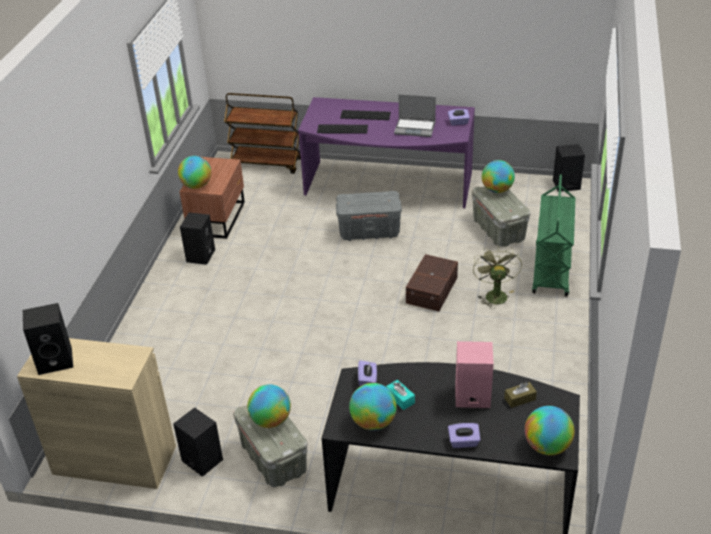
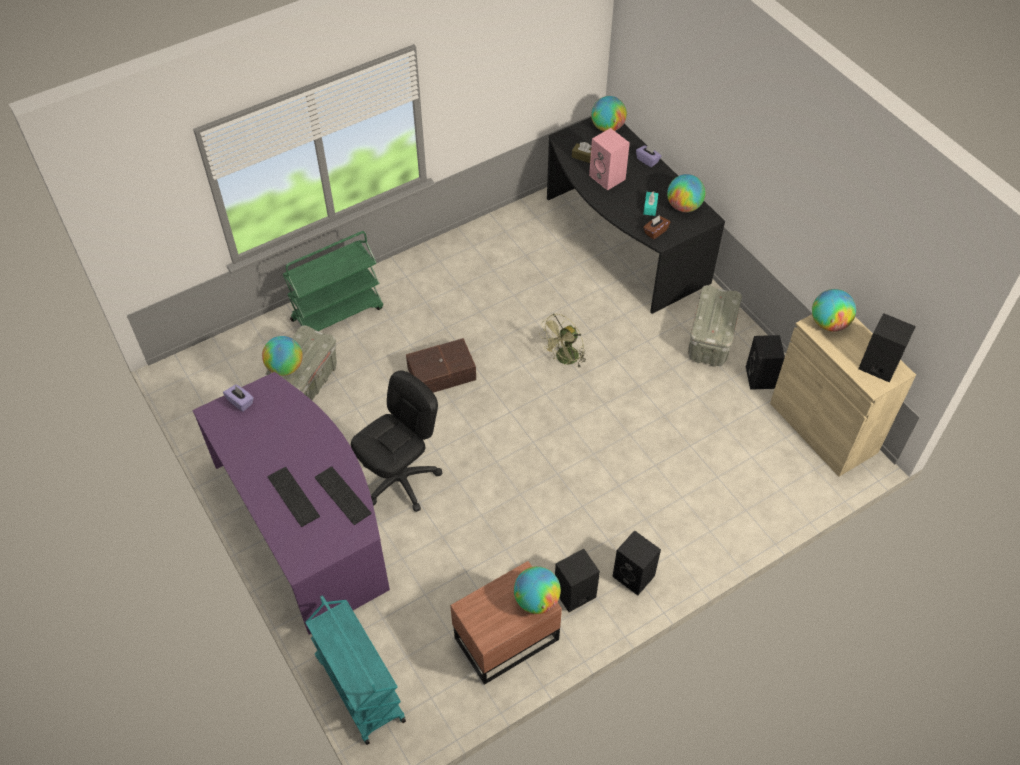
camera: 135 degrees left, 15 degrees up
(266, 163) = (359, 688): brown cart -> turquoise cart
(271, 420) = (712, 316): globe -> globe (829, 323)
(367, 381) = (655, 232): purple tissue box -> brown tissue box
(369, 232) = (401, 479): grey storage box -> black office chair
(415, 128) = (284, 430): laptop -> none
(494, 294) = (406, 331): green fan -> green fan (564, 359)
(566, 185) = (180, 376): black speaker -> black speaker (634, 576)

